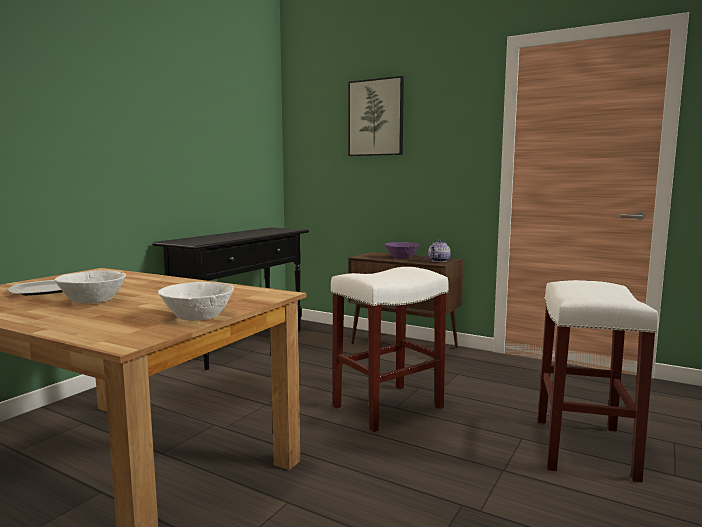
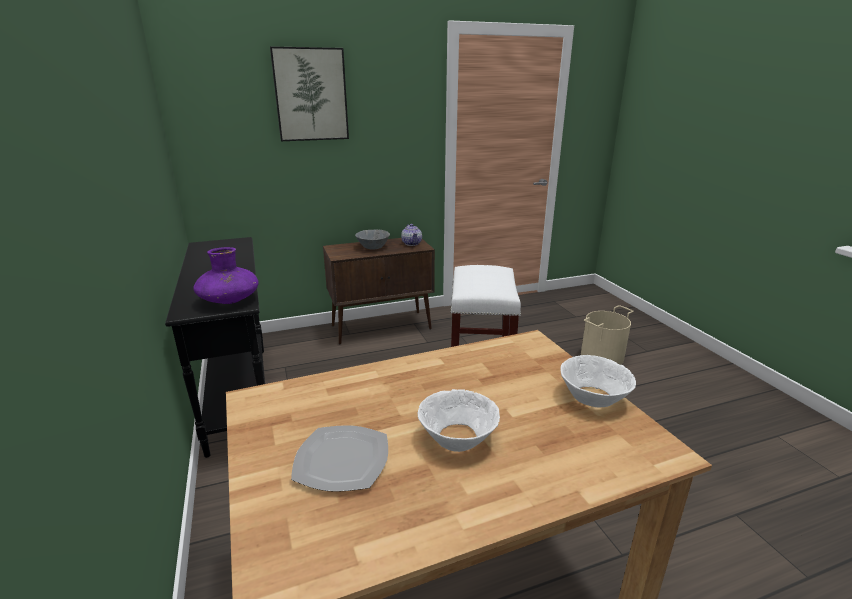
camera: 50 degrees left, 15 degrees up
(198, 241) = (229, 300): none -> purple vase
(401, 257) = (373, 247): purple bowl -> grey bowl
(585, 449) = (602, 356): white stool -> beige bucket

